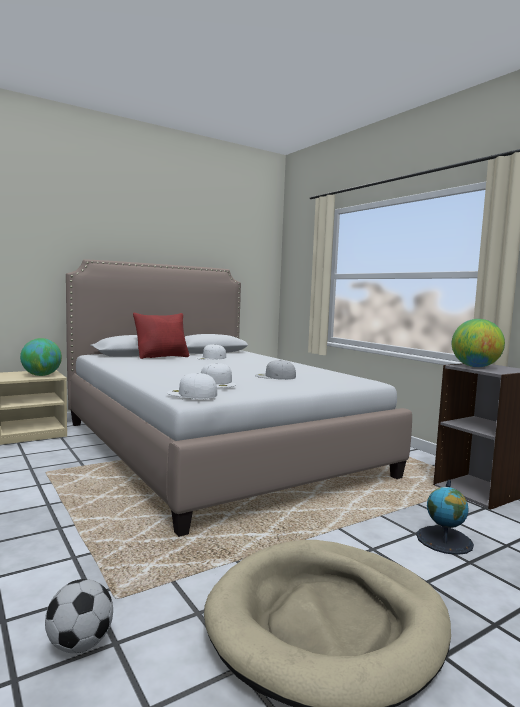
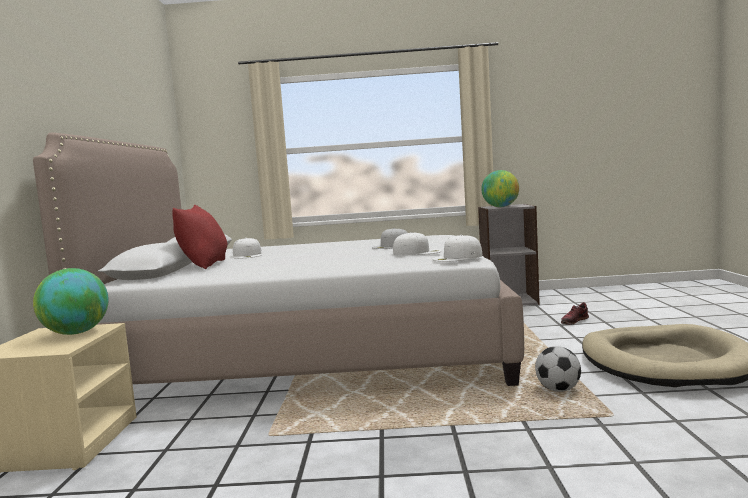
camera: 55 degrees left, 0 degrees up
(79, 645) = (677, 432): football -> football (558, 390)
(444, 540) = (574, 321): globe -> shoe

